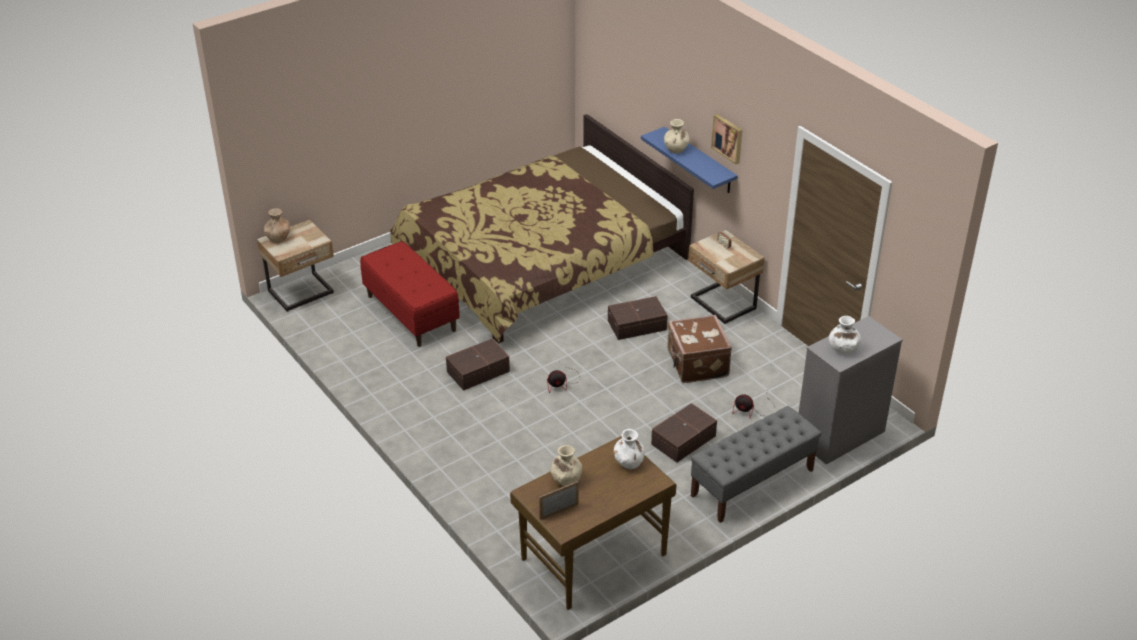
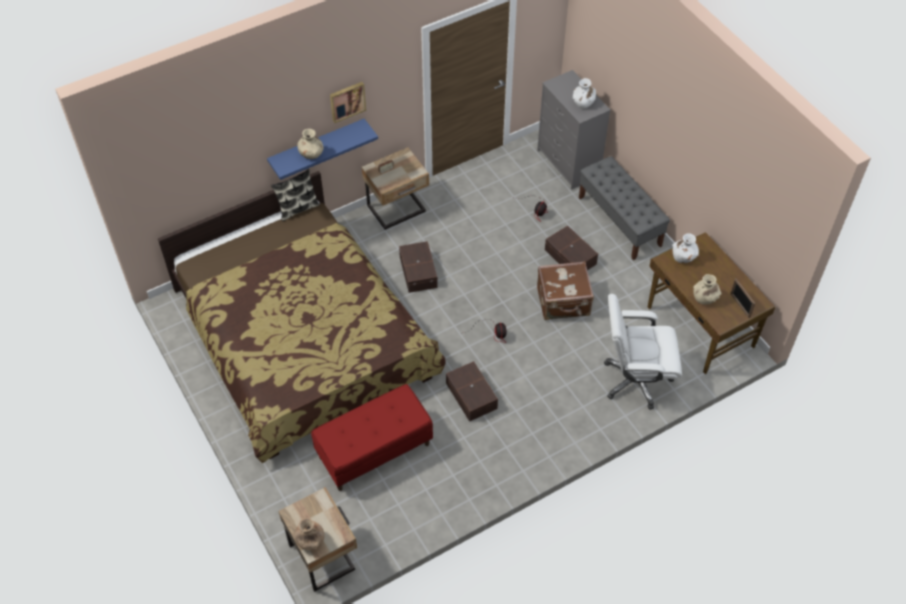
camera: 85 degrees left, 15 degrees up
(507, 497) = (635, 380): none -> white office chair
(662, 201) = (297, 208): none -> pillow
(696, 364) = (476, 237): brown suitcase -> brown suitcase (563, 302)

